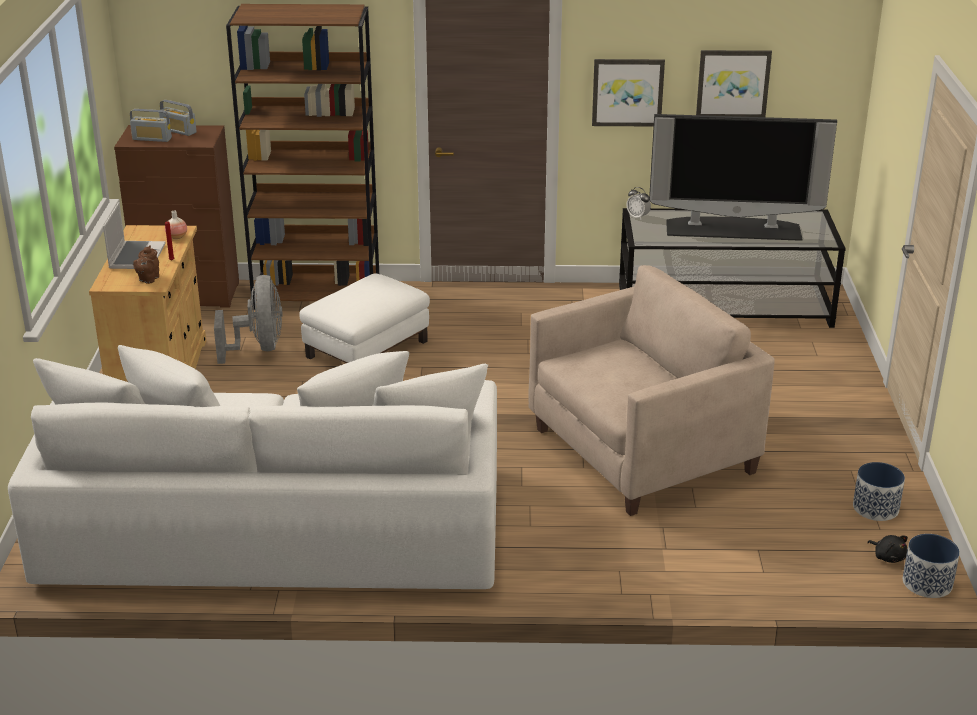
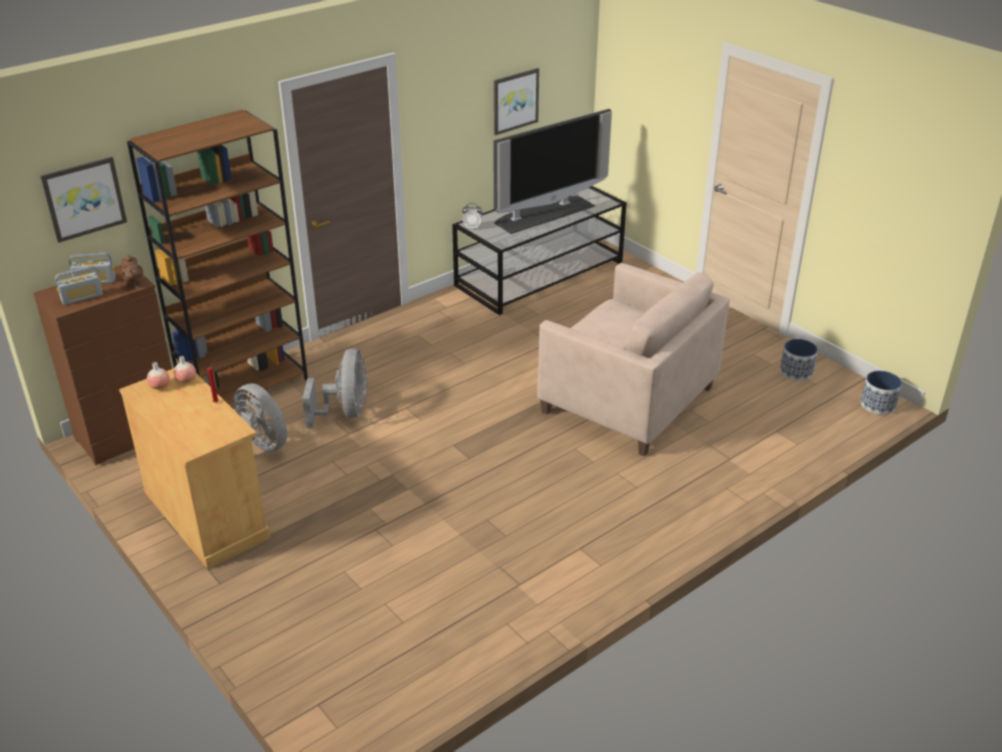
camera: 40 degrees left, 5 degrees up
(136, 256) = (178, 413): laptop -> none
(148, 279) = (223, 428): brown teapot -> brown teapot (134, 285)
(153, 234) = (159, 386): none -> vase
(276, 525) = (475, 583): white sofa -> none
(367, 349) = (345, 412): white ottoman -> grey fan
(627, 92) = (447, 129): picture -> picture (84, 198)
(641, 449) = (628, 398): beige armchair -> beige armchair turned 105 degrees clockwise
(888, 557) = (840, 399): black plush toy -> none

